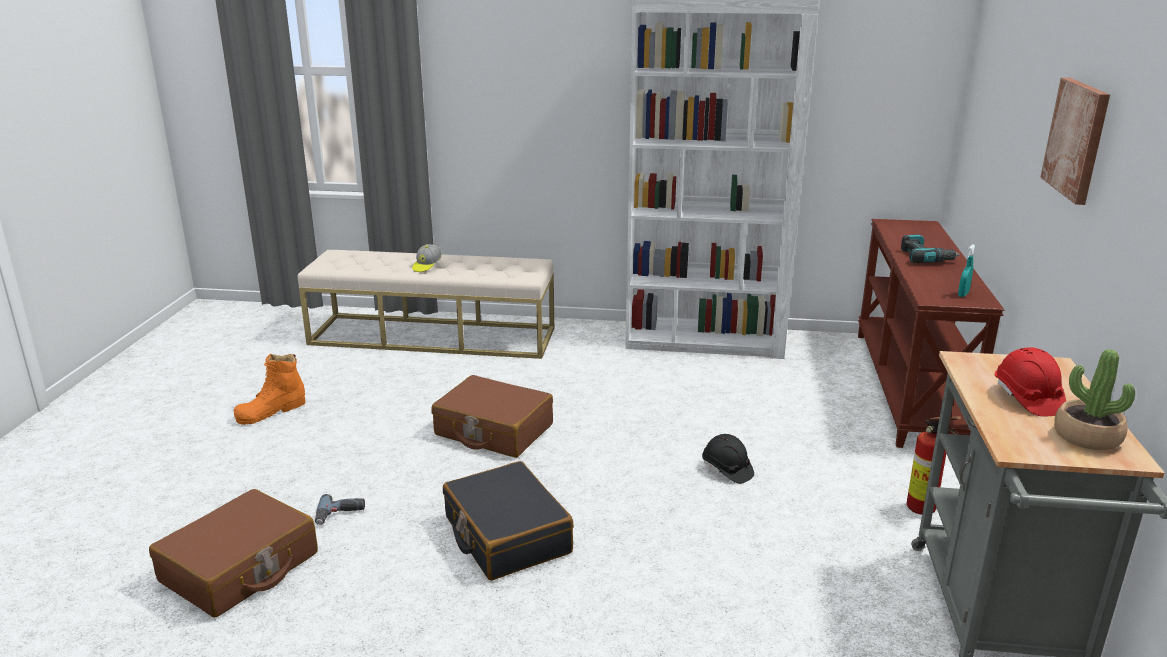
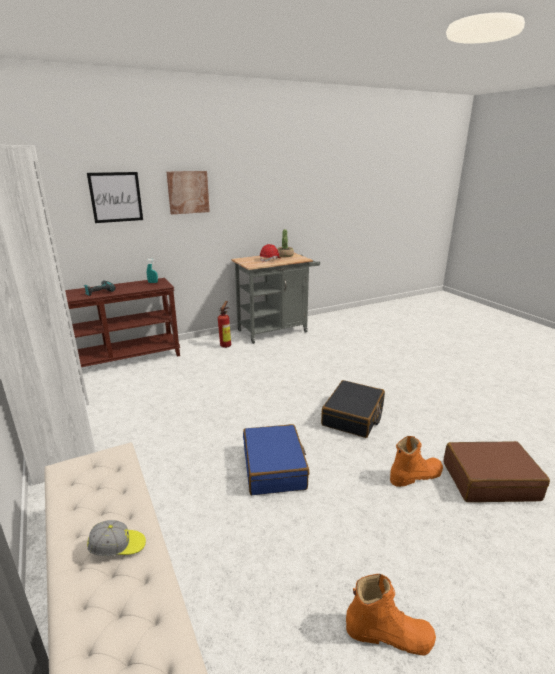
camera: 125 degrees left, 0 degrees up
(340, 514) = (415, 475): power drill -> orange boot
(493, 430) = (274, 468): brown suitcase -> blue suitcase
(726, 470) = (238, 384): black hard hat -> none
(1020, 110) = (116, 197): none -> picture

